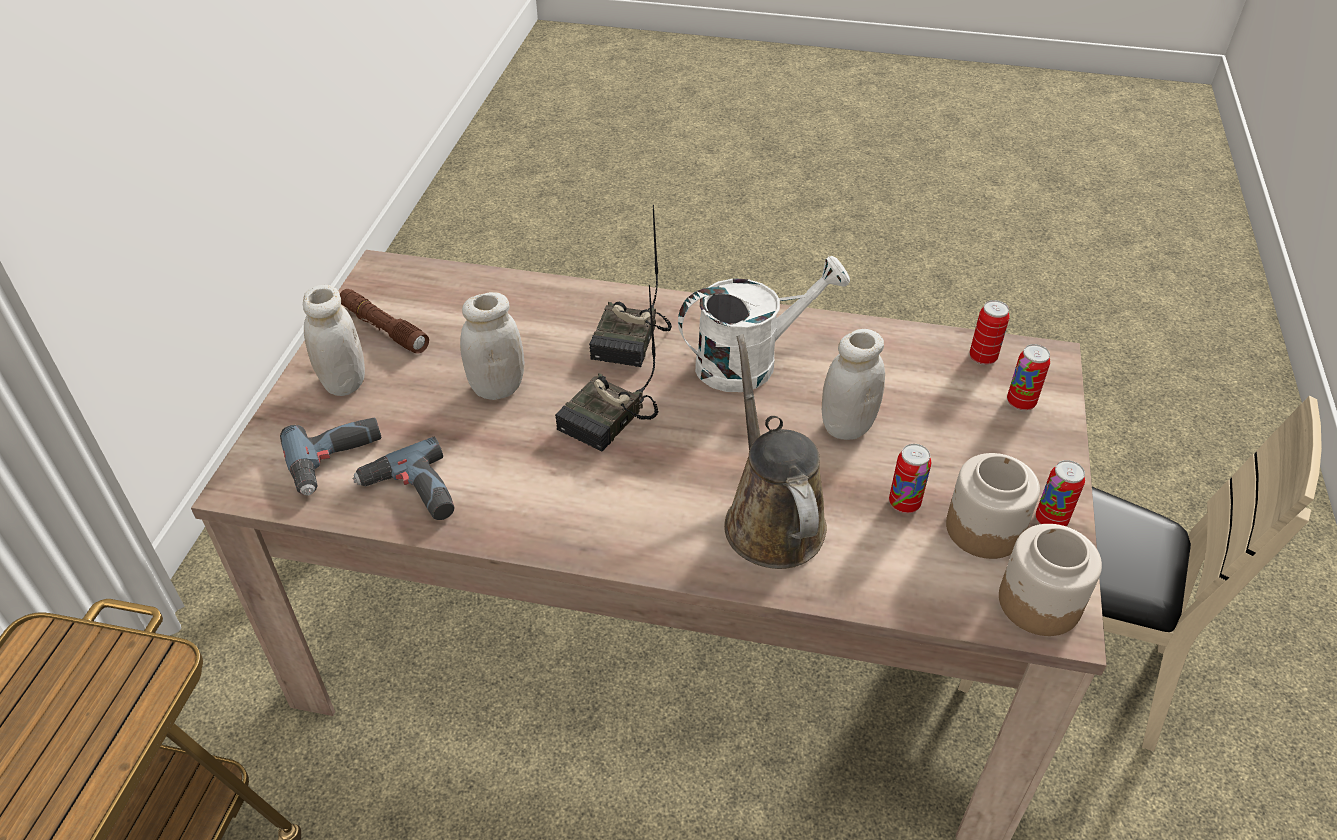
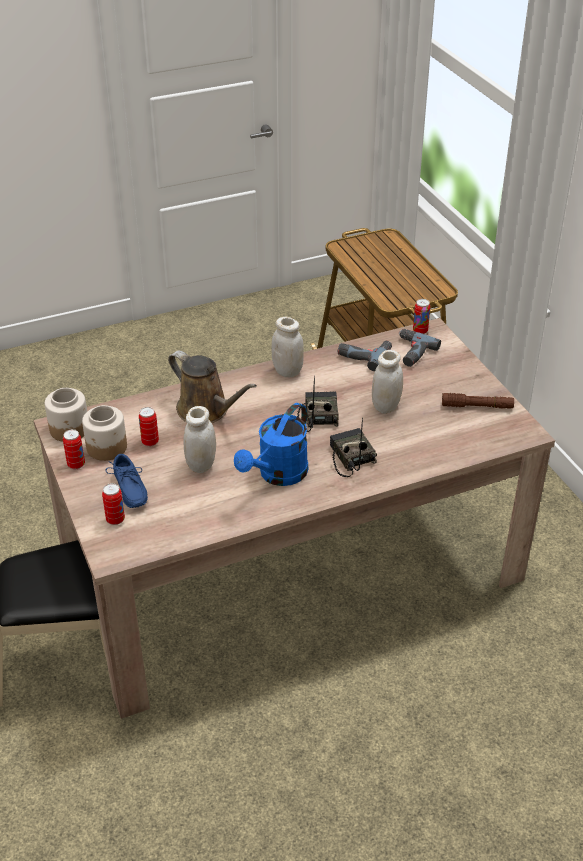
camera: 145 degrees right, 5 degrees down
(344, 382) = (456, 378): white jar -> white jar (287, 371)
(750, 361) = (278, 475): white watering can -> blue watering can
(982, 357) = (150, 538): can -> can (420, 331)
(982, 437) = (128, 490): none -> blue shoe

